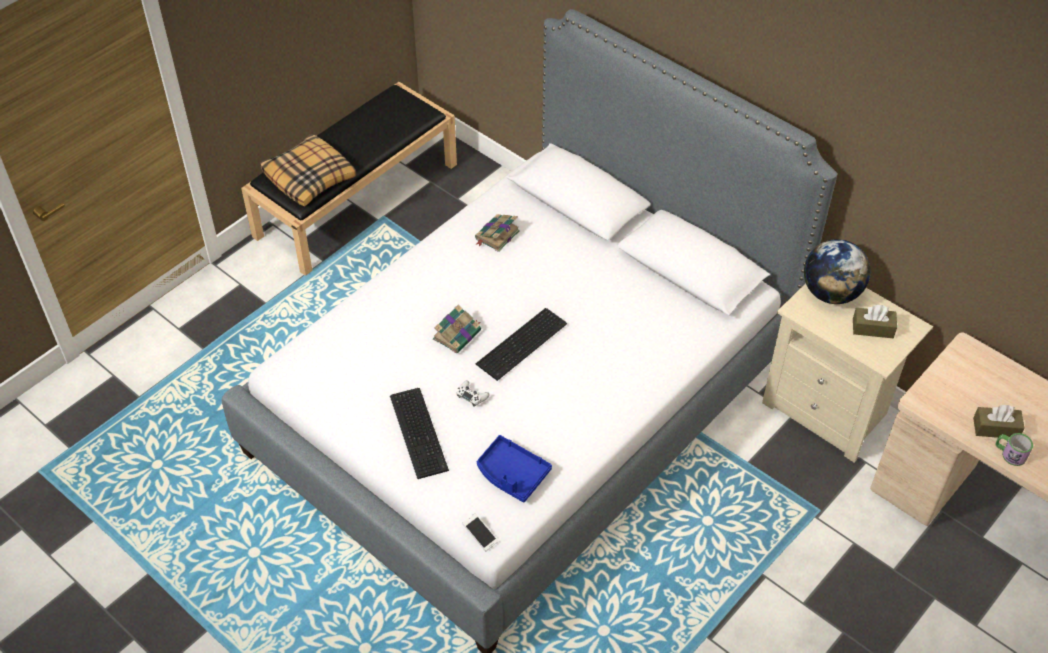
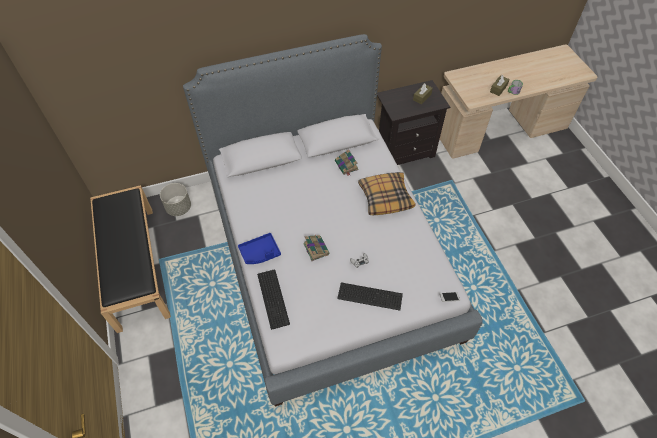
camera: 60 degrees left, 5 degrees up
(310, 178) = (129, 272): pillow -> pillow (385, 197)
(480, 189) = (178, 208): none -> grey planter
(496, 236) = (260, 201): book -> book (346, 166)
(512, 474) = (419, 267): blue tray -> blue tray (260, 253)
(524, 344) = (341, 224): keyboard -> keyboard (274, 297)
(829, 410) = (404, 150): beige nightstand -> black nightstand
(831, 293) = (394, 99): globe -> none

